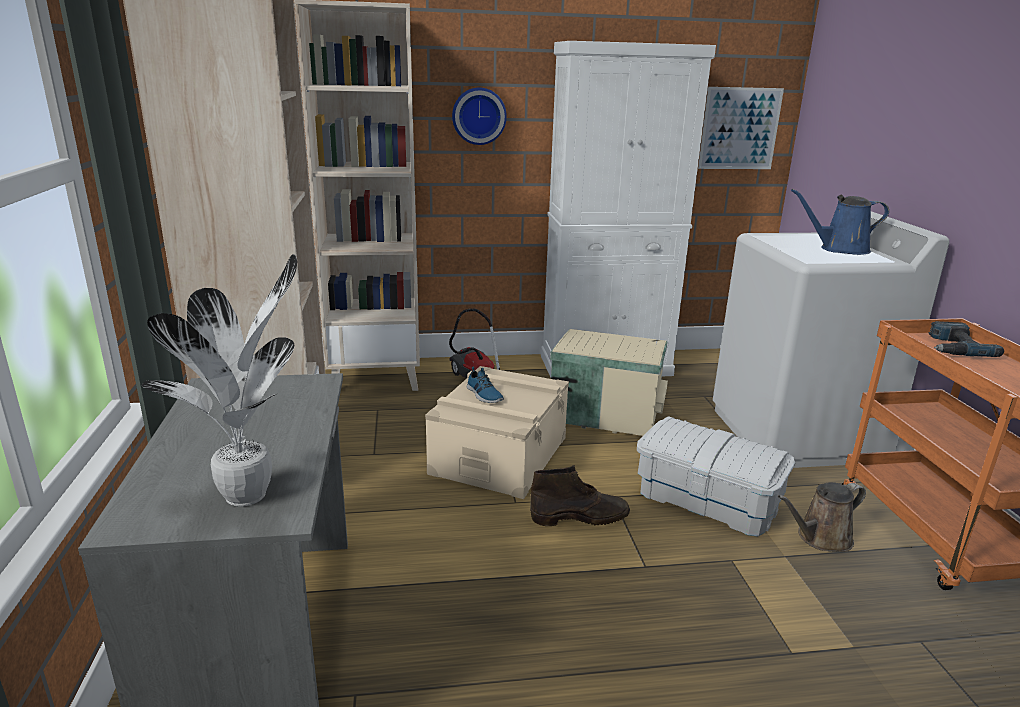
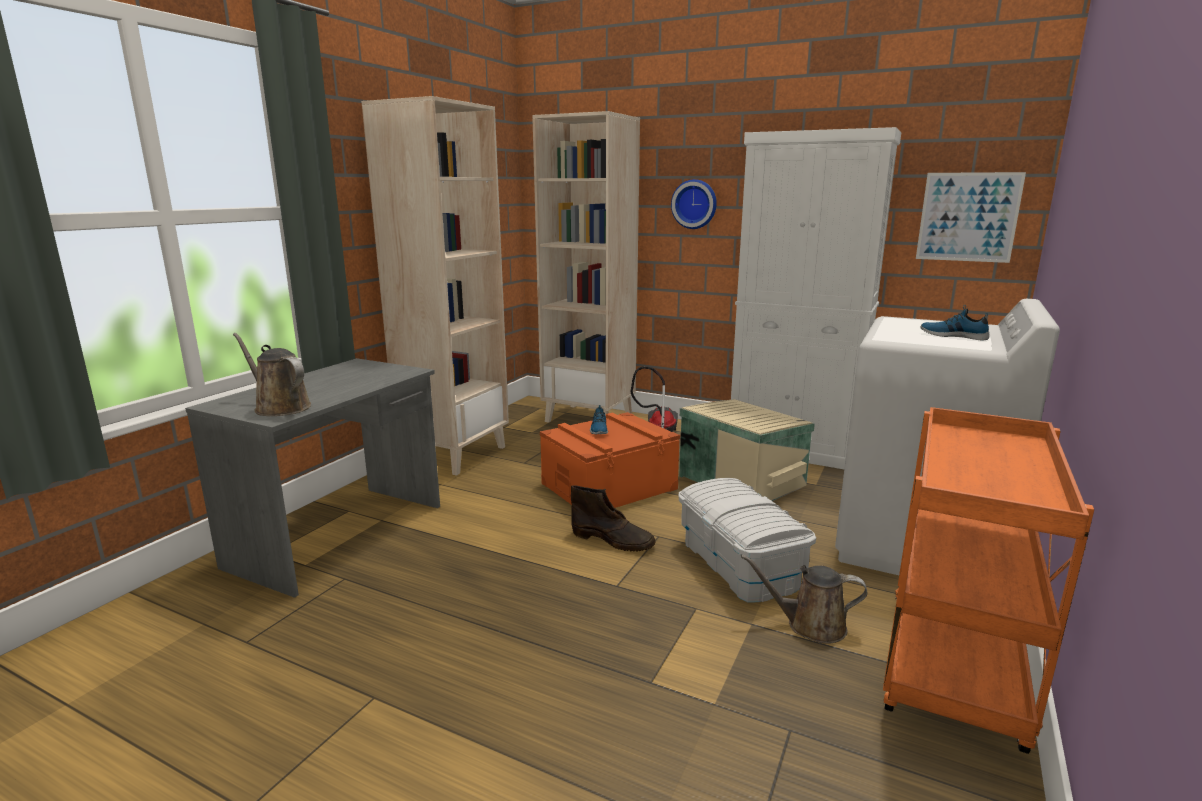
camera: 35 degrees right, 5 degrees down
(251, 495) = (279, 407): potted plant -> brown watering can
(499, 455) = (609, 486): beige storage box -> orange storage box
(839, 249) = (953, 335): blue watering can -> shoe
(953, 347) = (995, 446): power drill -> none

